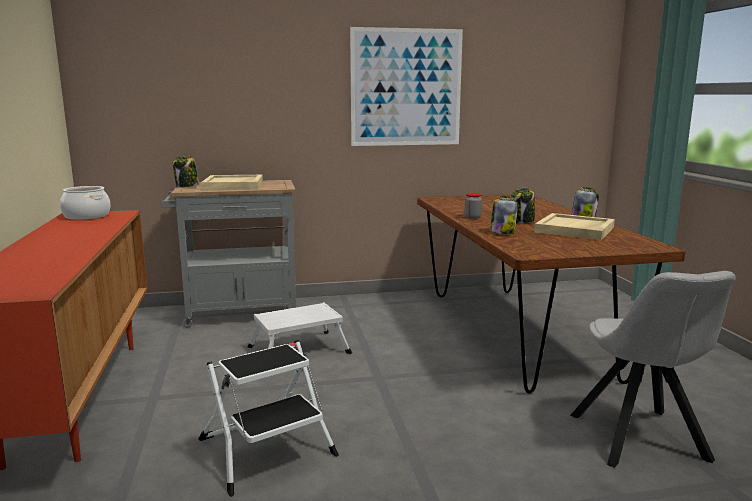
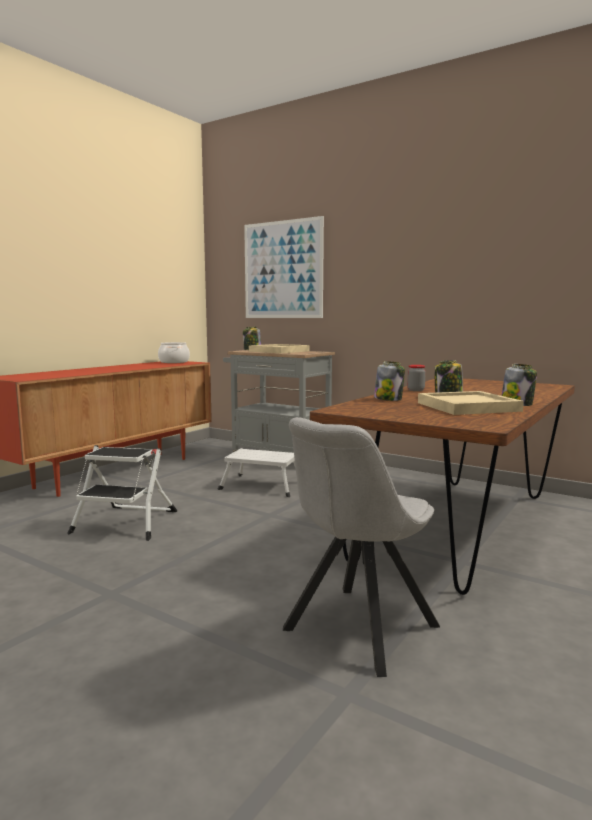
camera: 45 degrees right, 5 degrees down
(406, 88) = (440, 267): picture -> picture (282, 270)

